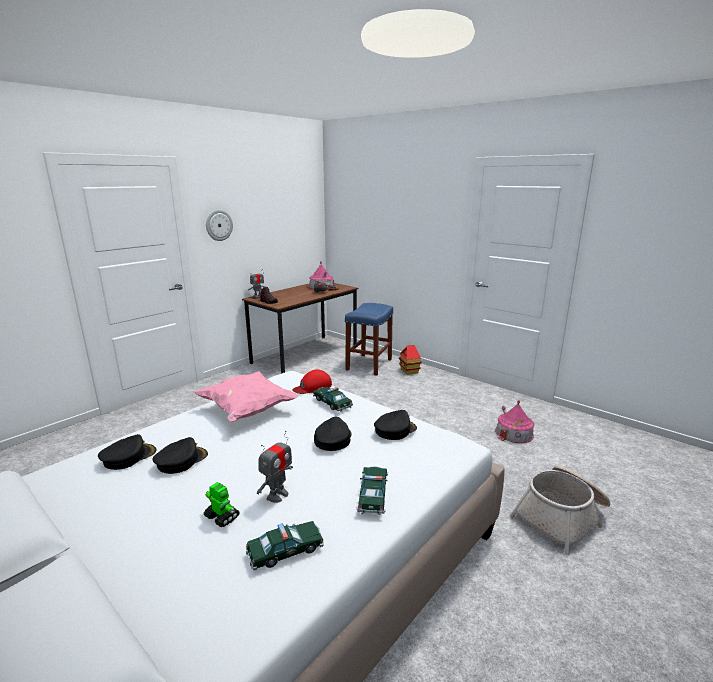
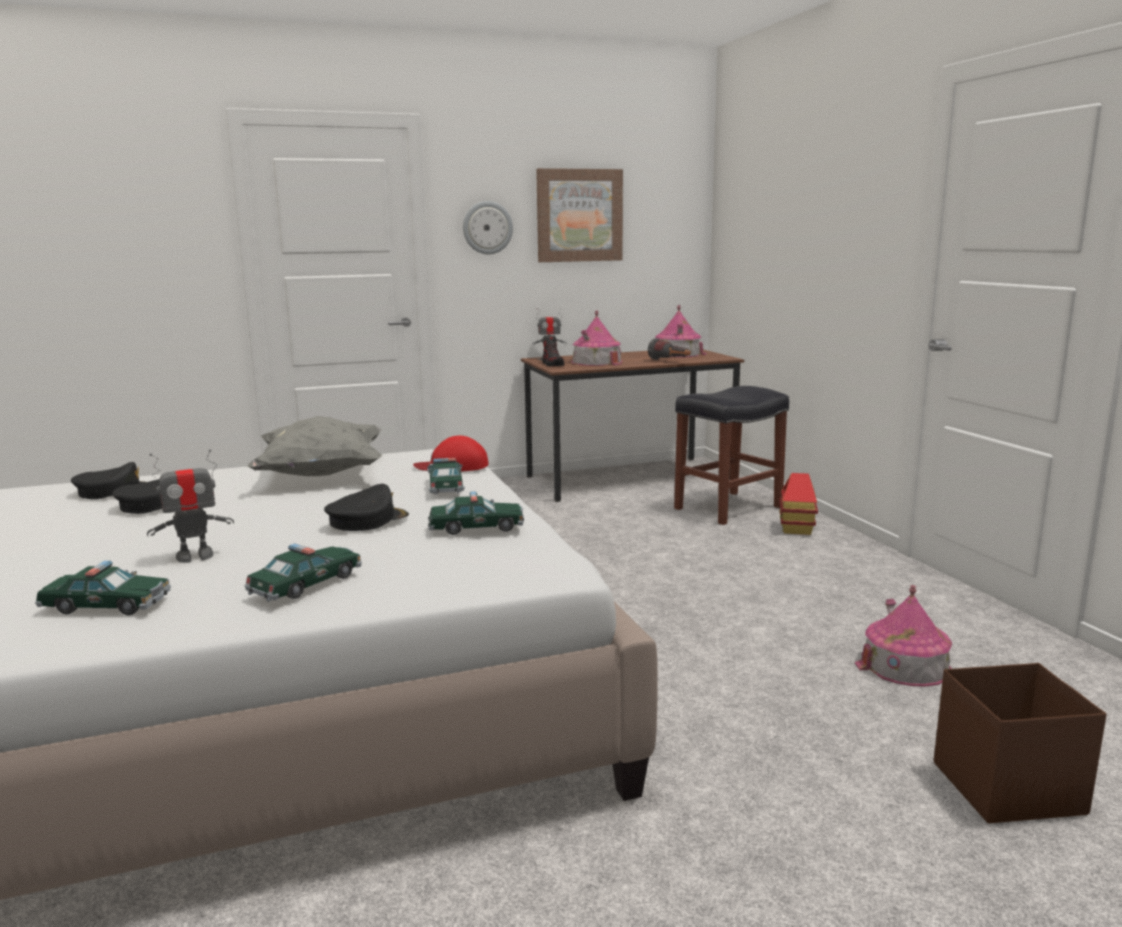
camera: 30 degrees right, 5 degrees down
(221, 517) = (102, 559): toy robot -> none
(248, 410) = (321, 475): pink pillow -> grey pillow
(265, 215) = (579, 215): none -> picture
(289, 297) = (596, 362): none -> toy house
(369, 365) = (727, 508): blue stool -> black stool
(394, 430) = (476, 527): black cap -> toy car
(561, 517) = (833, 821): basket -> none
(594, 479) = (1005, 788): none -> brown storage box

